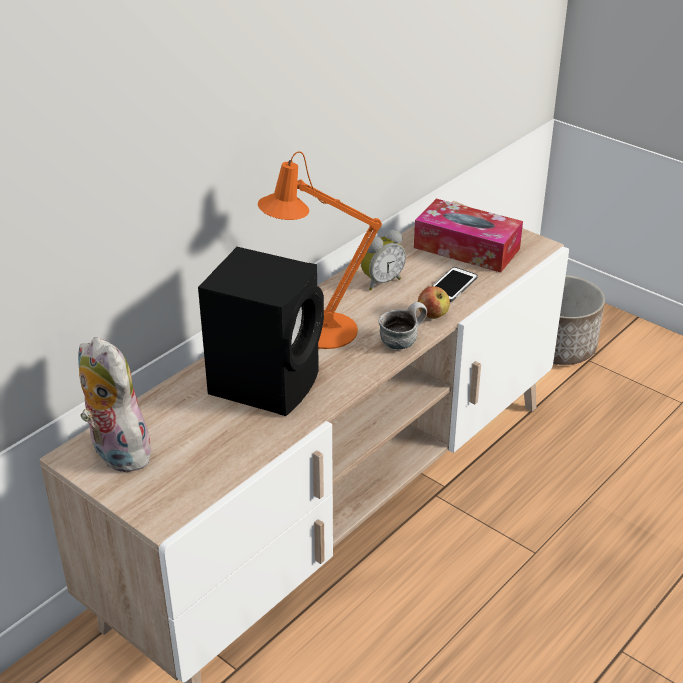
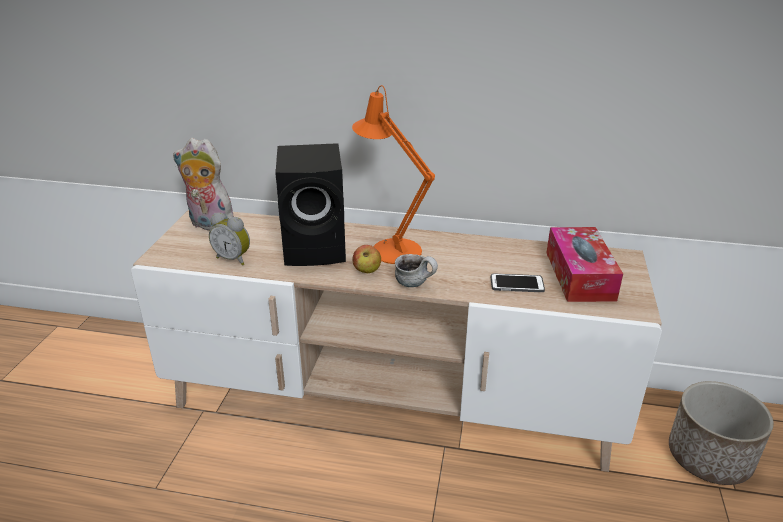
camera: 60 degrees right, 5 degrees down
(116, 452) = (209, 225): plush toy -> plush toy turned 90 degrees counterclockwise
(381, 281) = (482, 253): alarm clock -> alarm clock (234, 259)
(433, 315) = (465, 287): apple -> apple (367, 271)

